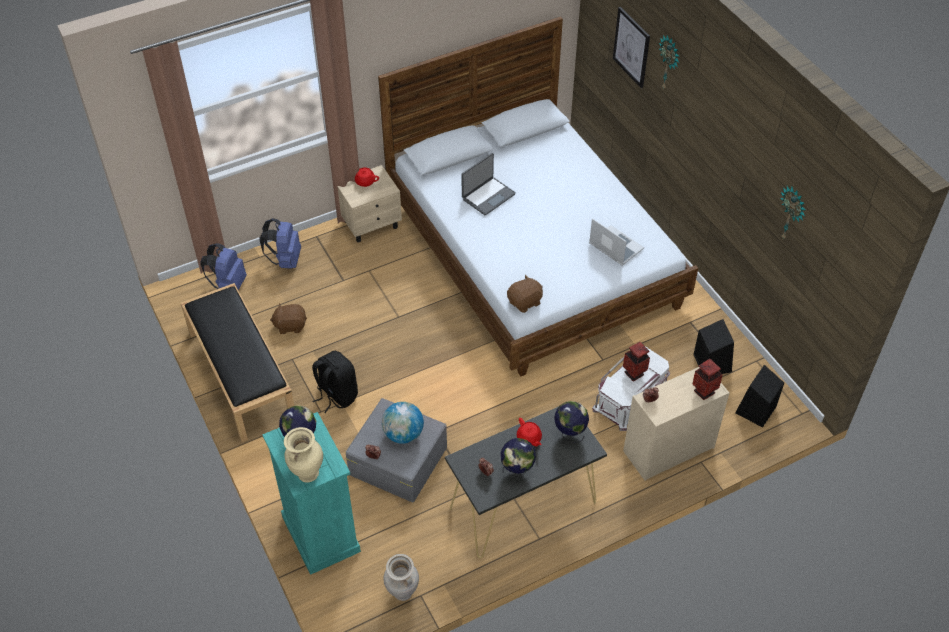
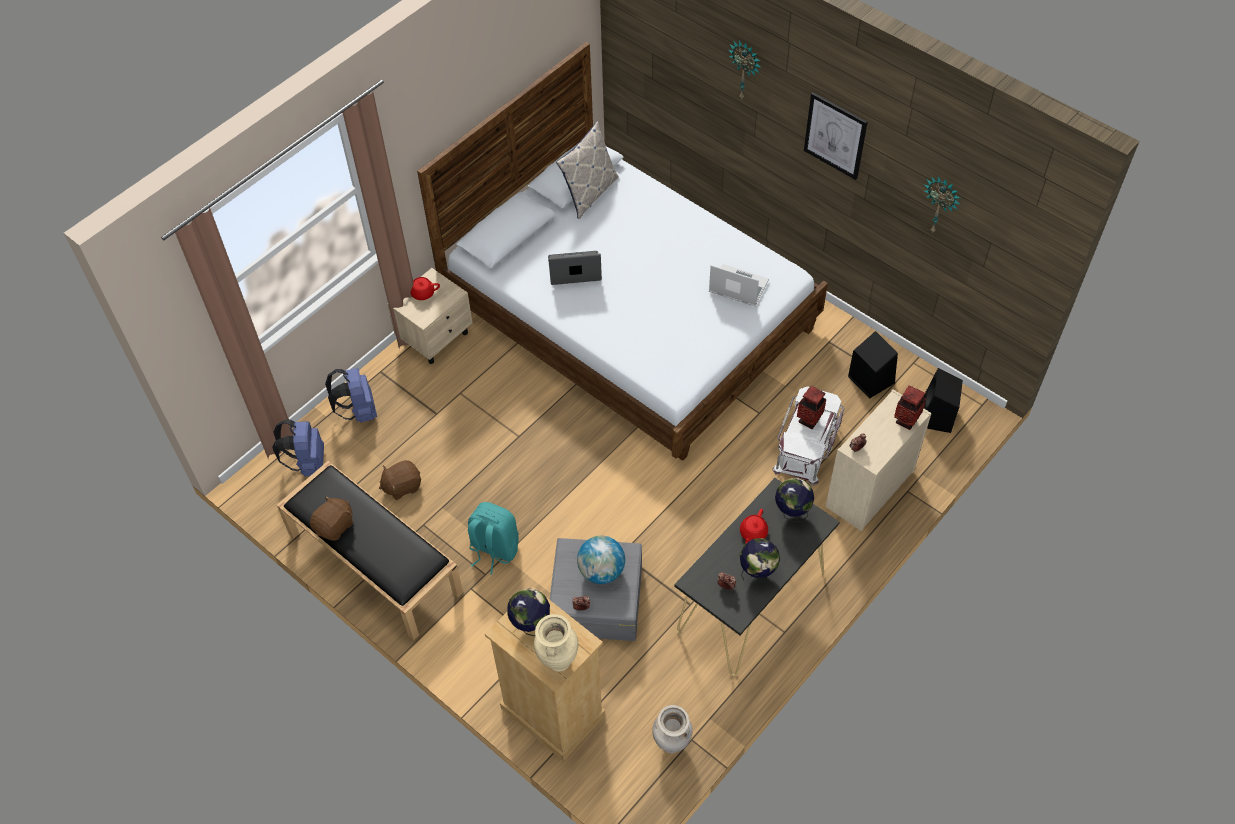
camera: 20 degrees left, 5 degrees up
(320, 534) = (552, 712): turquoise dresser -> beige dresser
(336, 395) = (493, 549): black backpack -> turquoise backpack
(488, 196) = (574, 270): laptop -> laptop turned 120 degrees counterclockwise
(525, 302) = (673, 380): brown plush toy -> brown plush toy (335, 526)
(529, 142) = (589, 193): none -> pillow
(529, 438) = (753, 533): red teapot -> red teapot turned 75 degrees clockwise
(631, 47) = (687, 59): picture -> picture (835, 135)

